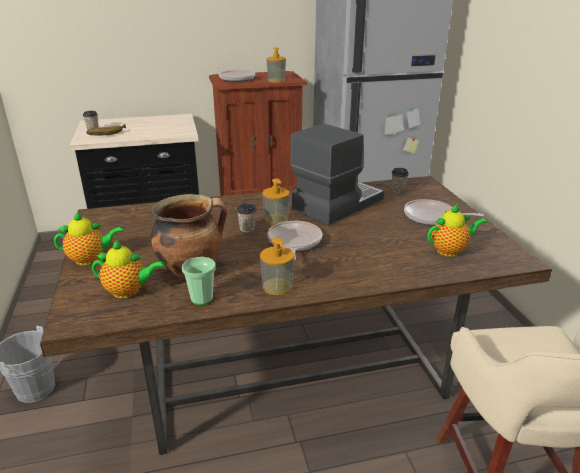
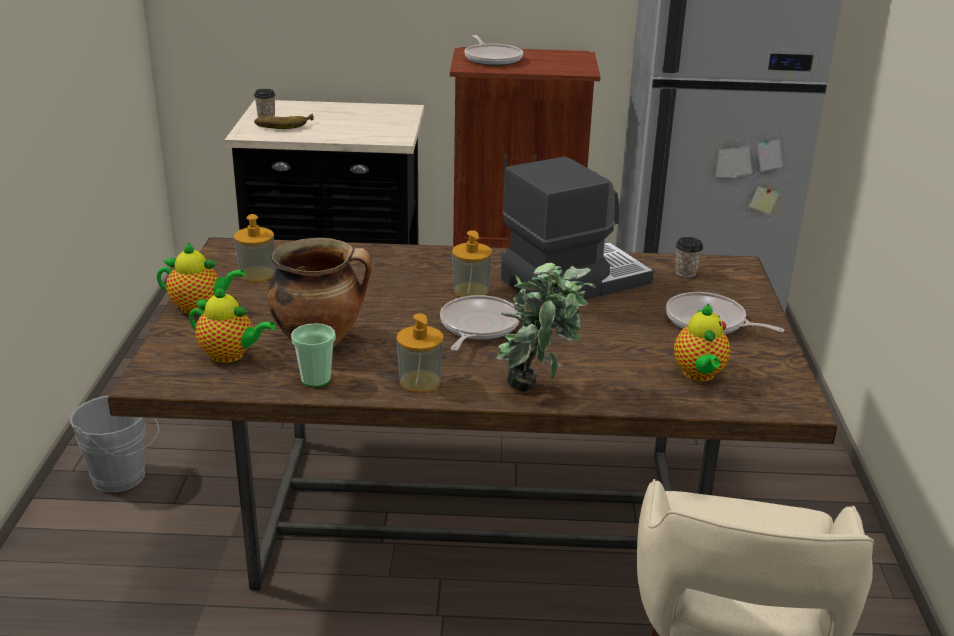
camera: 15 degrees right, 0 degrees up
(247, 229) = (422, 298): cup -> none
(276, 80) = (553, 69): soap dispenser -> soap dispenser (257, 274)
(360, 278) = (539, 389): none -> potted plant
(450, 250) = (699, 374): teapot -> teapot turned 90 degrees clockwise

